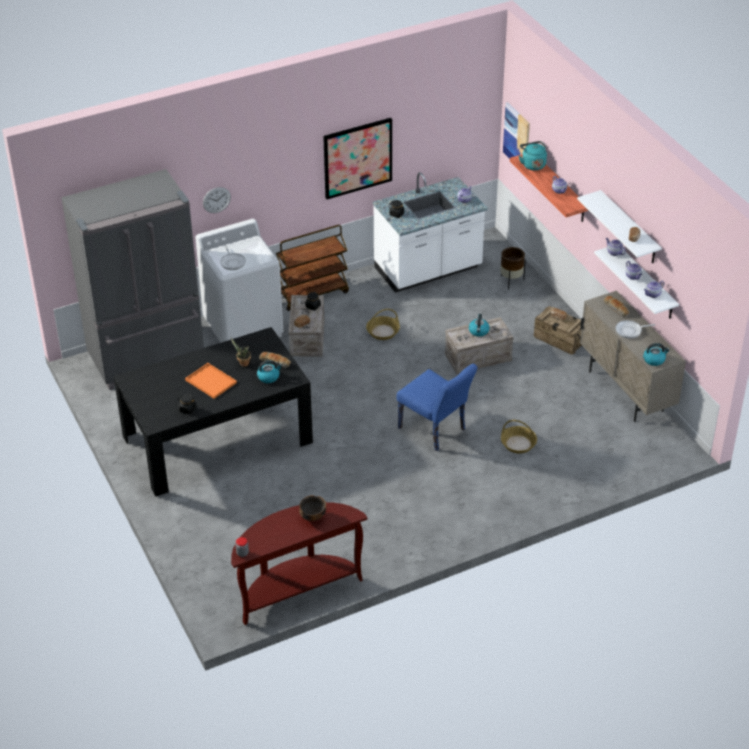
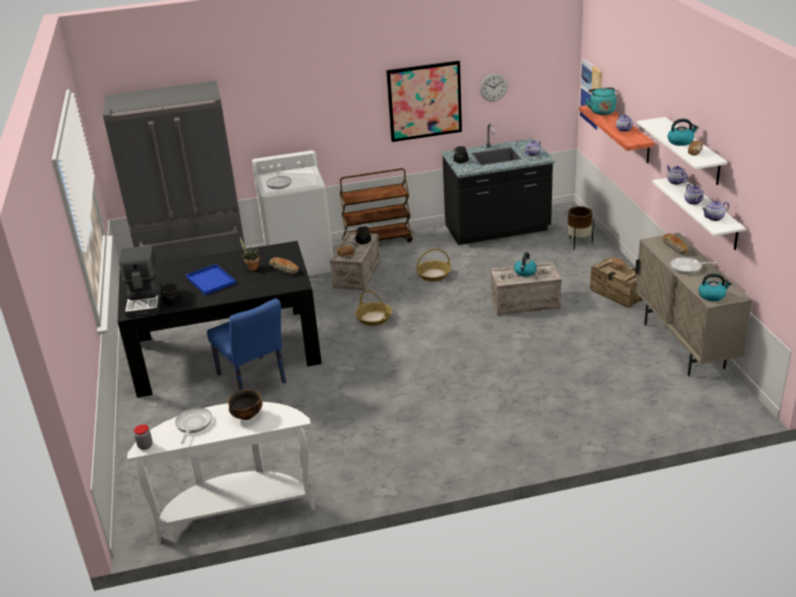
camera: 15 degrees right, 10 degrees down
(160, 410) = (145, 300): none -> coffee machine
(210, 381) = (210, 280): orange tray -> blue tray
(216, 200) = (274, 125): wall clock -> wall clock (493, 87)
(269, 377) = (271, 281): kettle -> kettle (680, 141)
(272, 530) = (193, 424): none -> frying pan
(296, 589) = (235, 509): brown console table -> white console table
(428, 269) = (497, 229): white counter -> black counter
(435, 431) = (457, 364): blue chair -> blue chair (254, 381)
(518, 444) = (546, 385): basket -> basket (374, 318)

